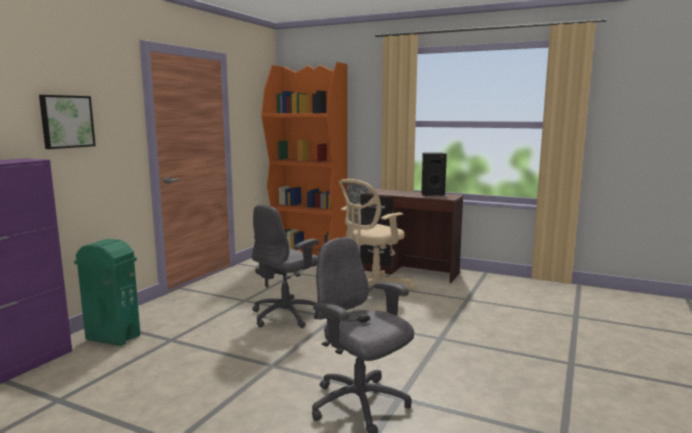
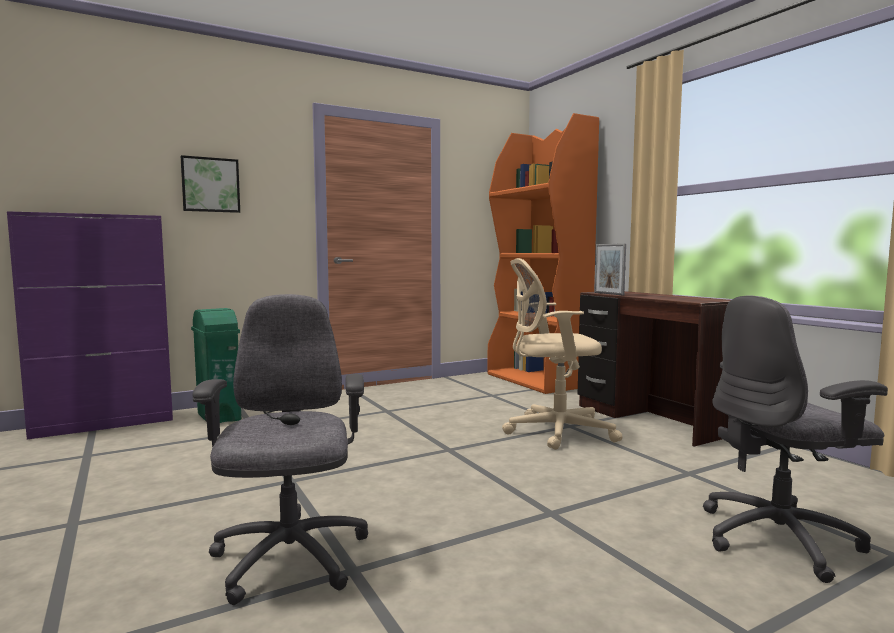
camera: 35 degrees right, 5 degrees down
(286, 315) = (400, 434): grey office chair -> grey office chair (780, 539)
(383, 194) = (608, 294): none -> picture frame
(432, 195) = (683, 298): black speaker -> none

